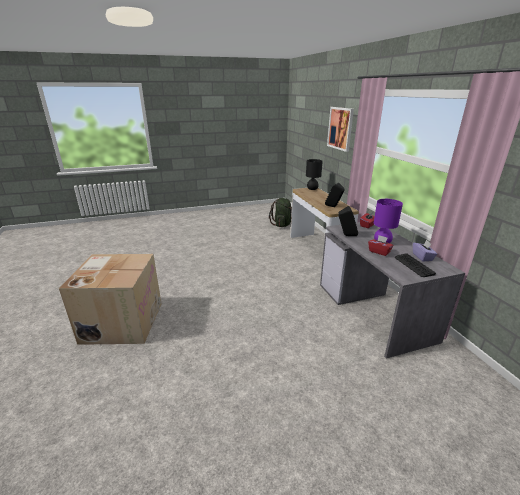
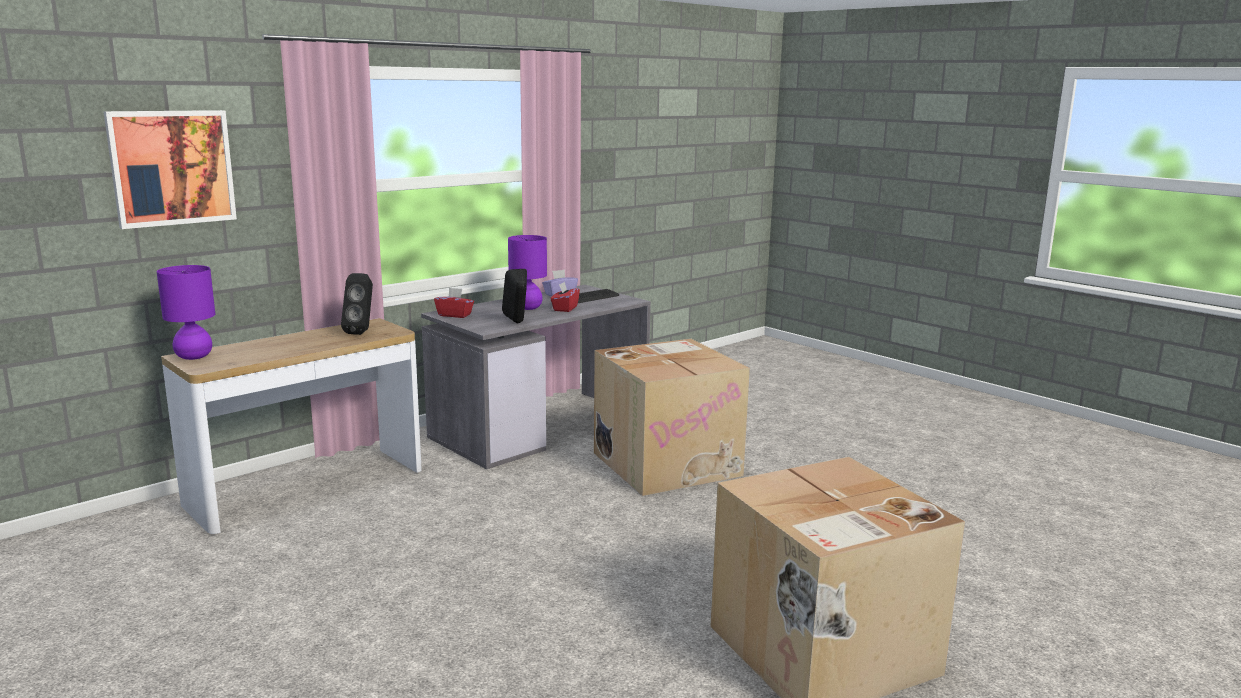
camera: 115 degrees left, 10 degrees down
(282, 224) = (82, 567): green backpack -> none
(304, 341) = (667, 463): none -> cardboard box
(312, 189) = (194, 356): black table lamp -> purple table lamp

